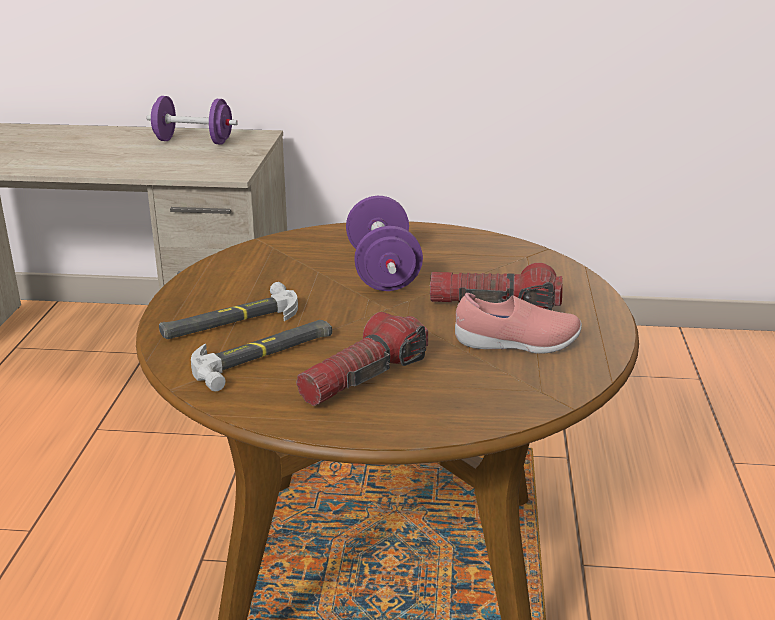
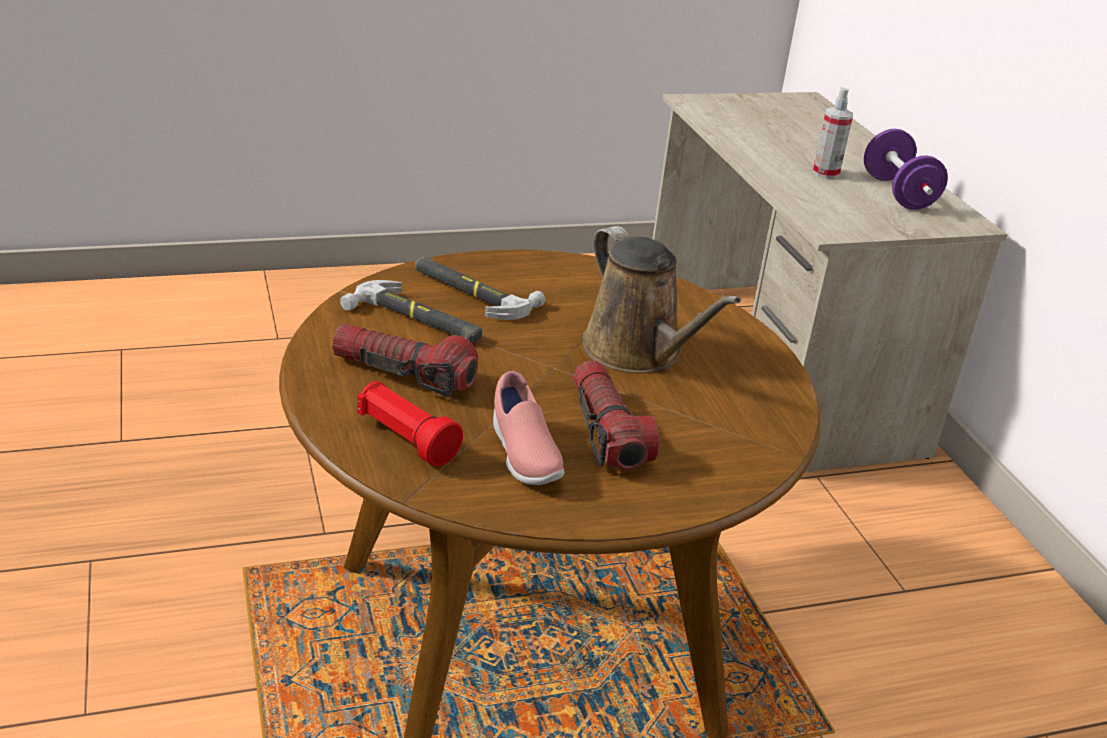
camera: 65 degrees right, 5 degrees up
(135, 153) = (825, 173): none -> spray bottle
(382, 271) = (637, 352): purple dumbbell -> brown watering can
(476, 393) = (406, 439): none -> red flashlight

